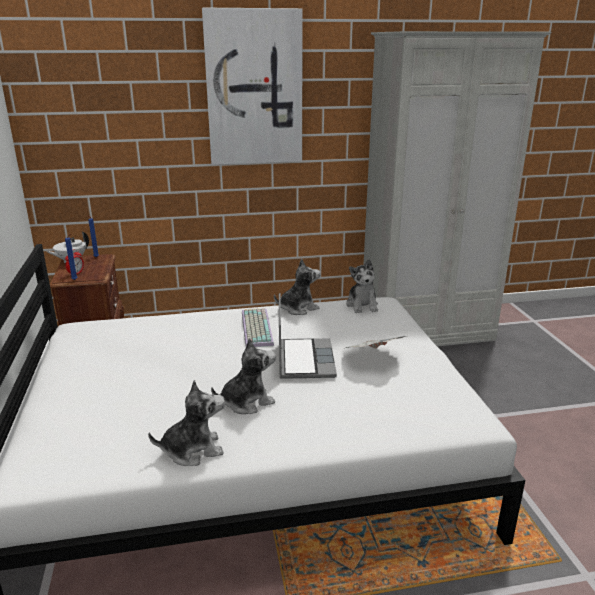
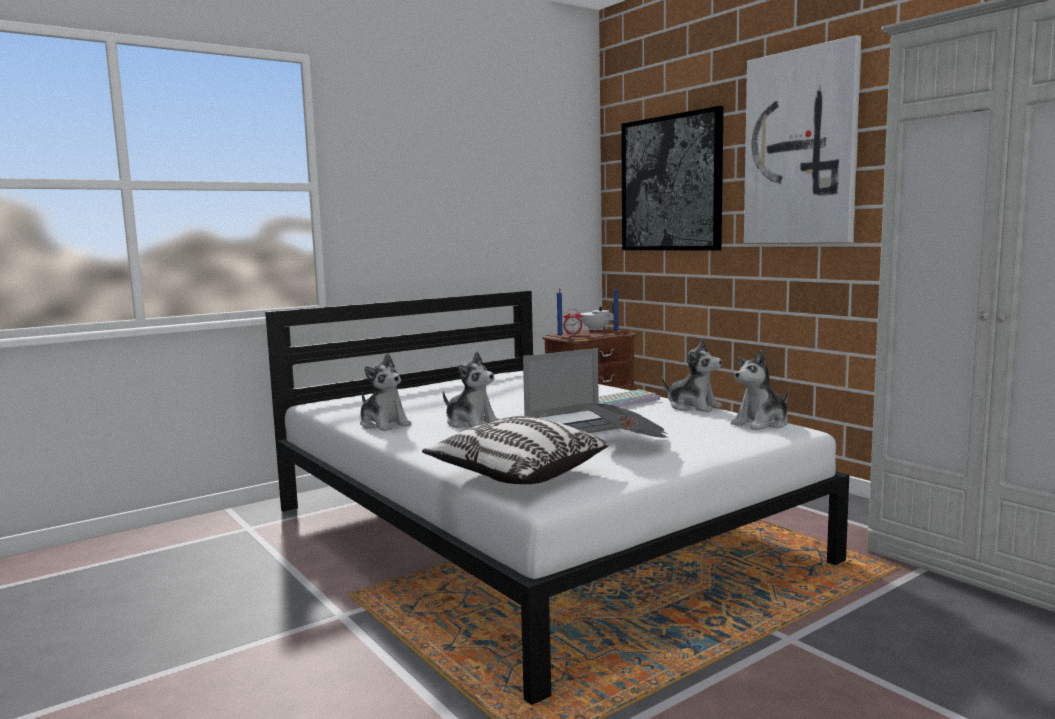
camera: 65 degrees right, 15 degrees down
(116, 111) = (671, 183): none -> picture
(415, 419) = (516, 474): none -> pillow

